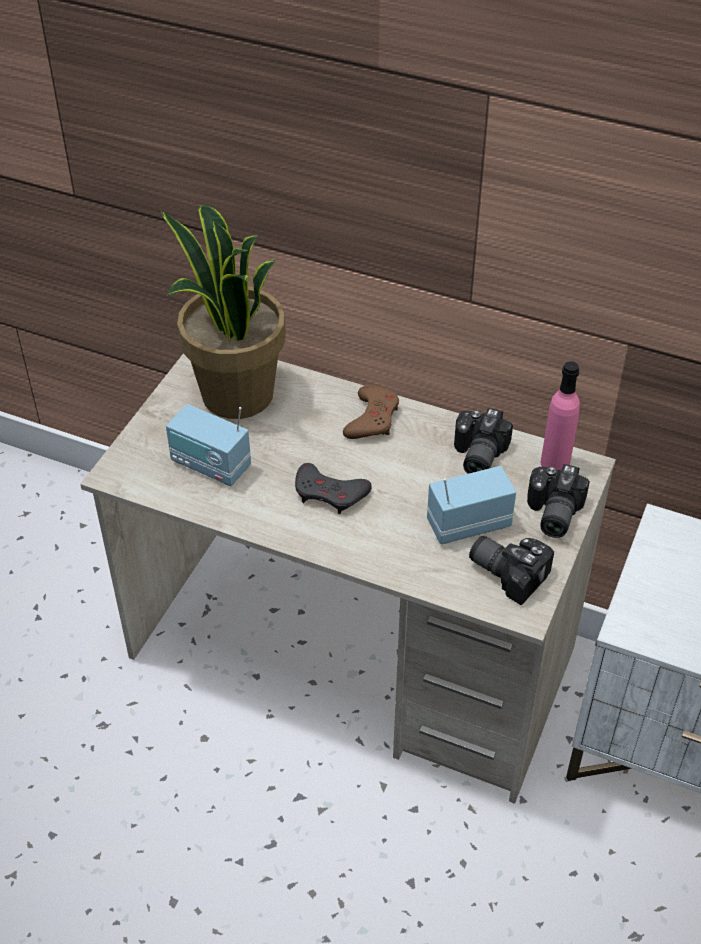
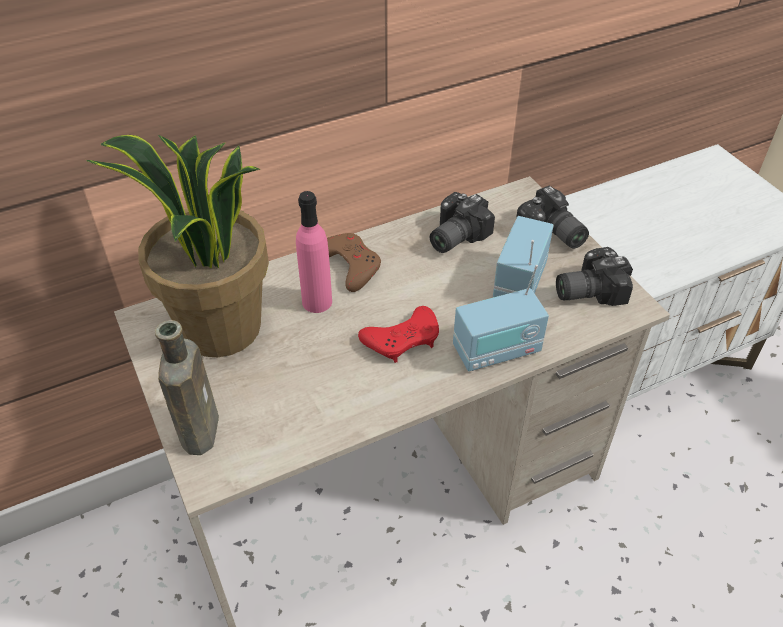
camera: 50 degrees left, 0 degrees up
(146, 444) = (200, 428): none -> brown bottle
(210, 465) = (282, 397): radio -> radio (497, 351)
(330, 493) = (402, 339): grey game controller -> red game controller
(476, 455) = (453, 236): camera -> camera turned 75 degrees clockwise
(555, 463) = (504, 204): pink bottle -> pink bottle (317, 302)

